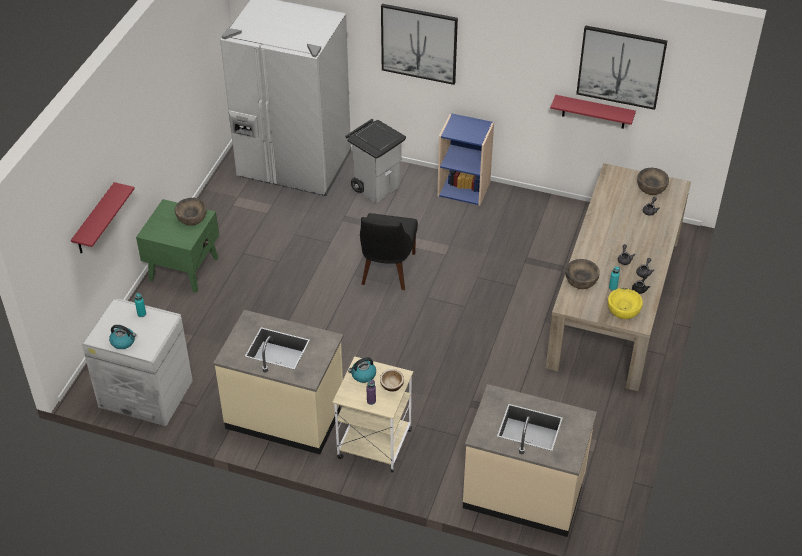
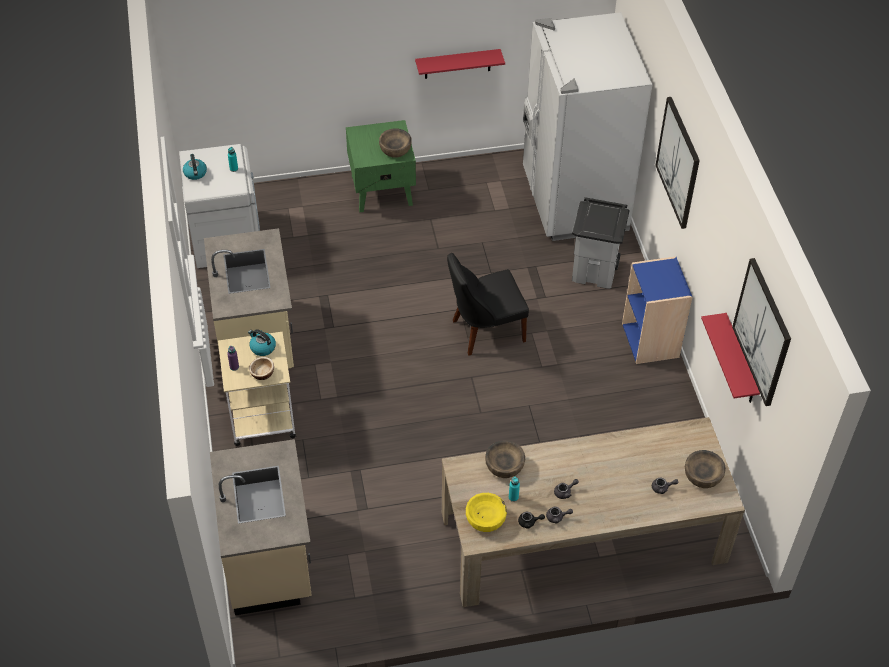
camera: 60 degrees right, 5 degrees up
(95, 220) = (286, 77): red shelf -> red shelf (457, 64)

